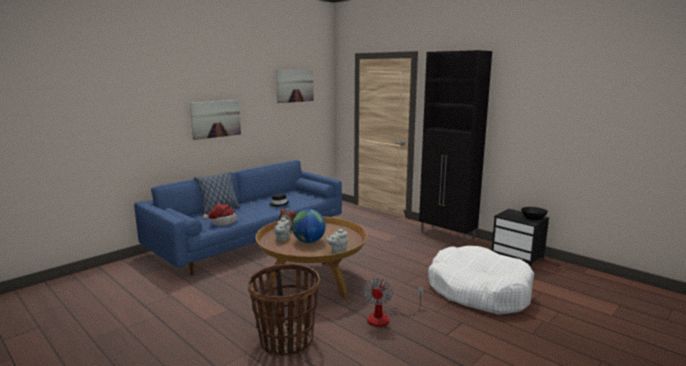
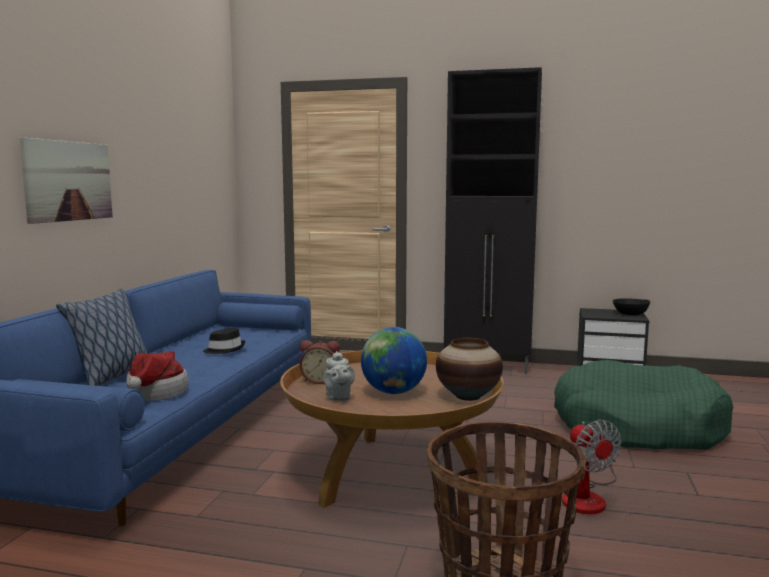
camera: 30 degrees left, 5 degrees down
(295, 86) = (186, 131): picture -> none
(337, 251) = (468, 396): grey teapot -> vase
(478, 291) = (637, 426): white dog bed -> green dog bed

